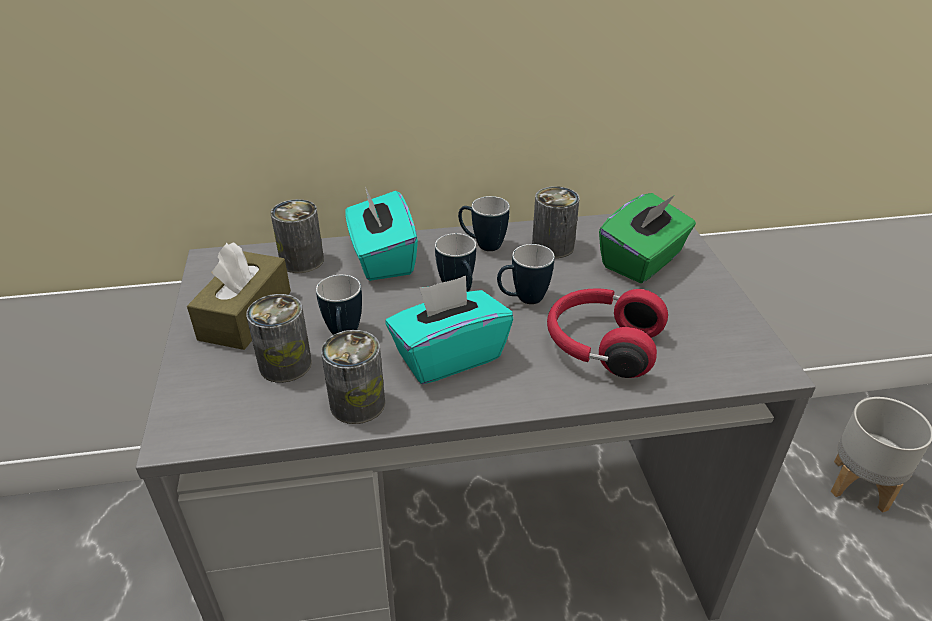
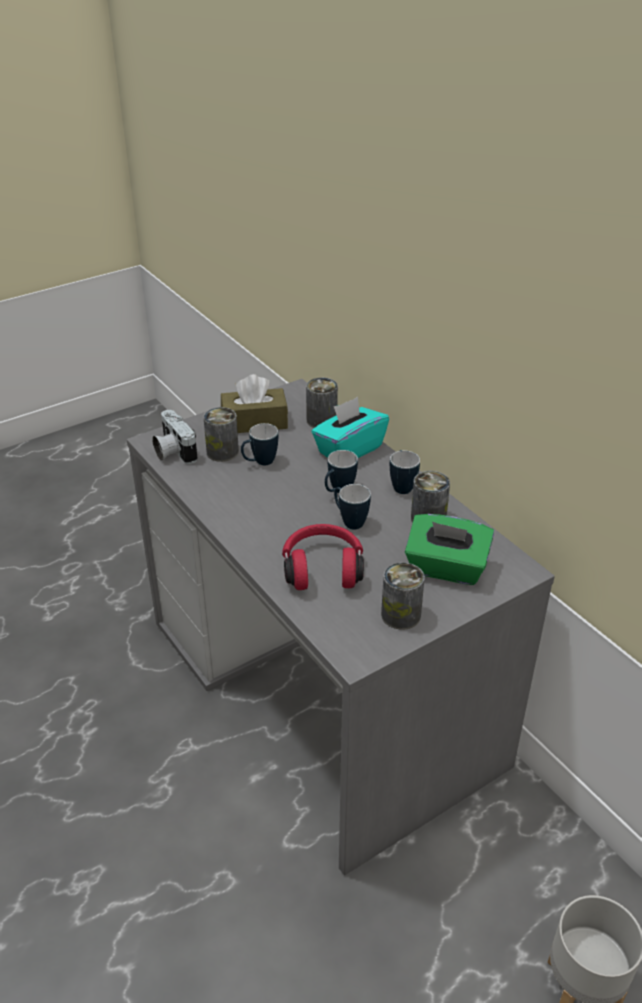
camera: 65 degrees right, 0 degrees up
(231, 417) = (173, 451): none -> camera
(357, 403) = (207, 487): can -> can (401, 615)
(448, 356) = (268, 507): turquoise tissue box -> none

